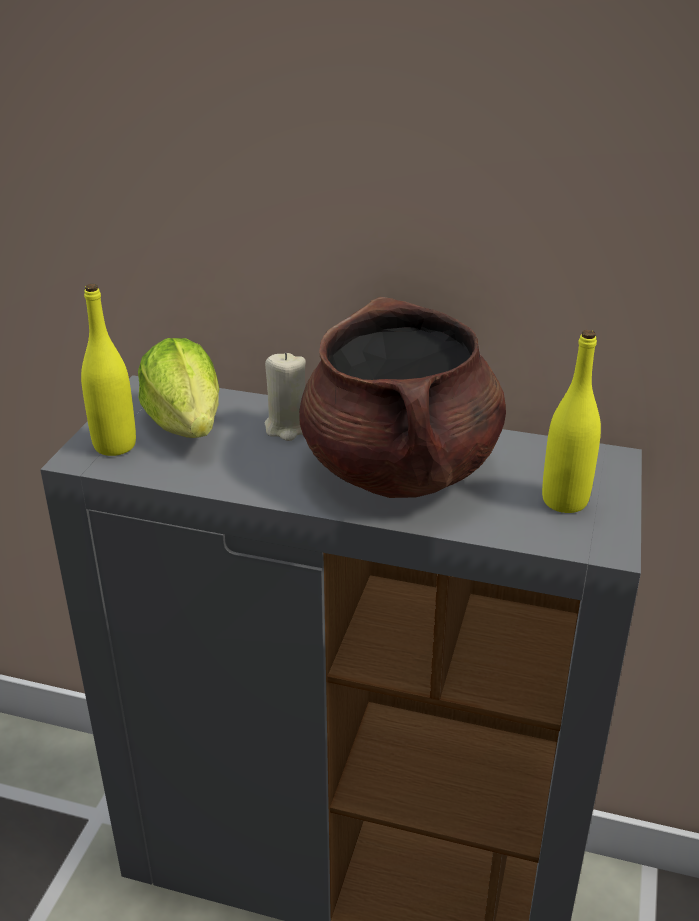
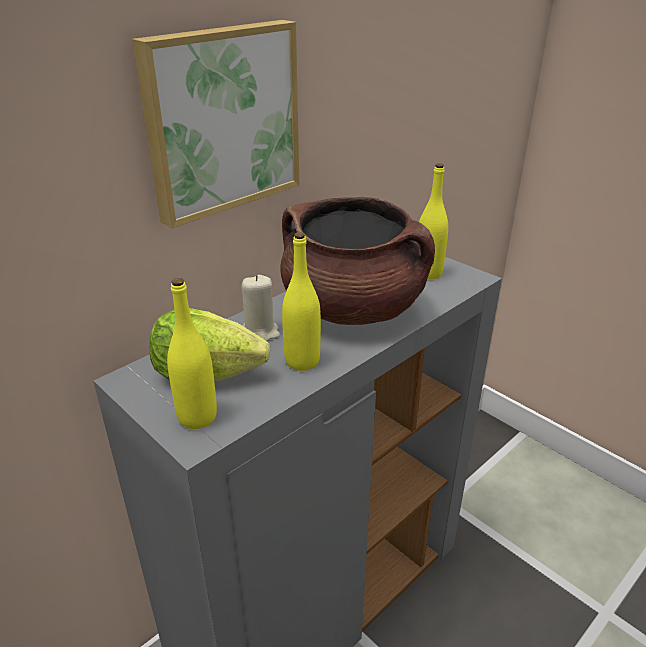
camera: 60 degrees left, 0 degrees up
(255, 471) = (302, 361): none -> yellow bottle
(328, 158) = (221, 120): none -> picture

